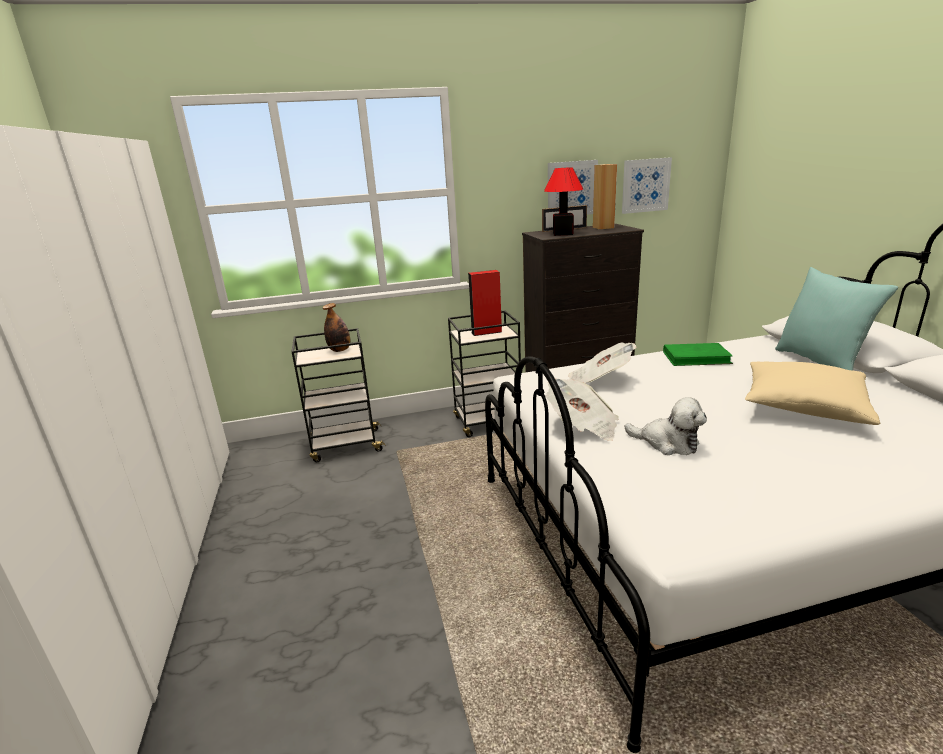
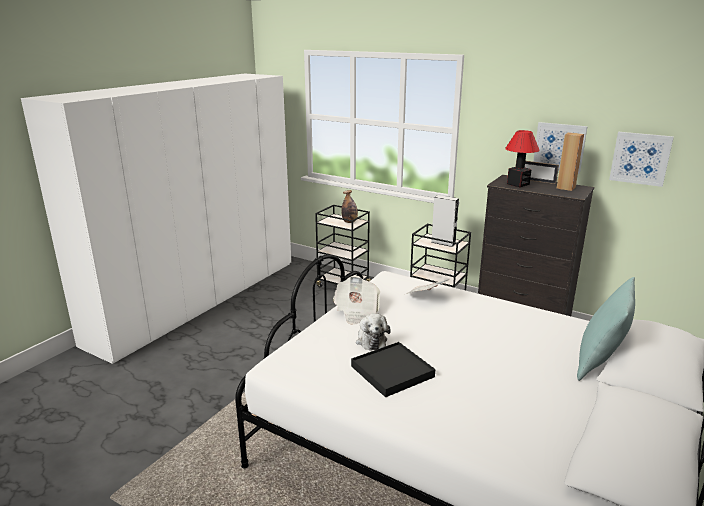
camera: 45 degrees right, 0 degrees up
(486, 332) = (443, 243): red speaker -> grey speaker
(696, 358) = (518, 316): green book -> none
(762, 458) = (392, 371): none -> black tray
(803, 406) = (494, 371): beige pillow -> none

